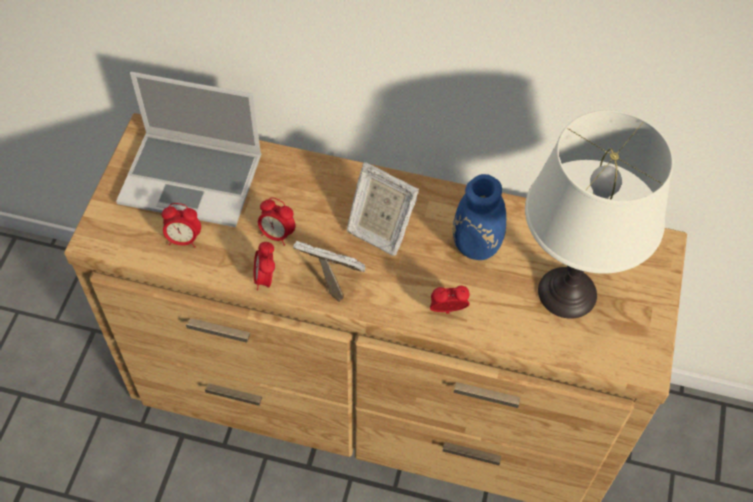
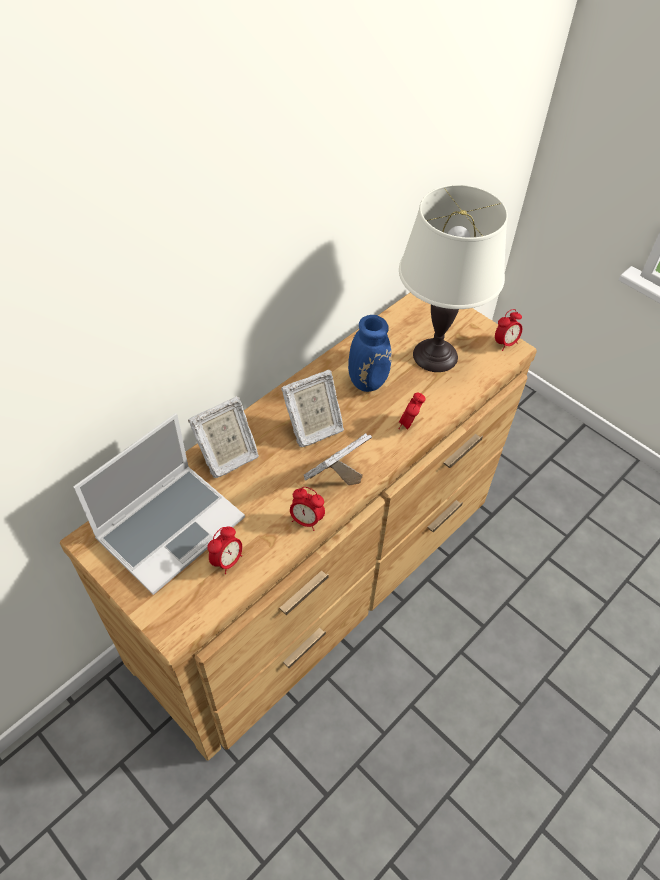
camera: 60 degrees left, 5 degrees down
(277, 234) = (270, 493): alarm clock -> alarm clock (505, 343)
(295, 179) = (227, 457): none -> picture frame

